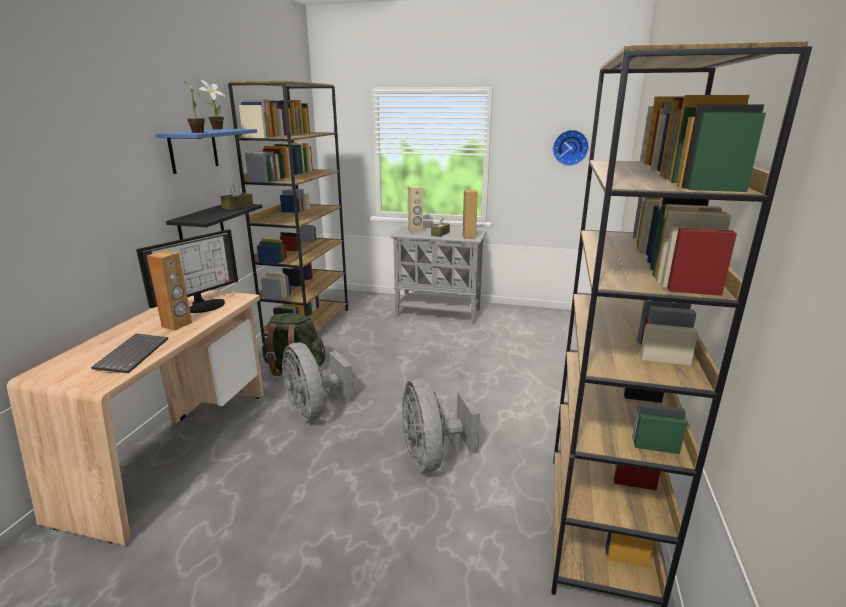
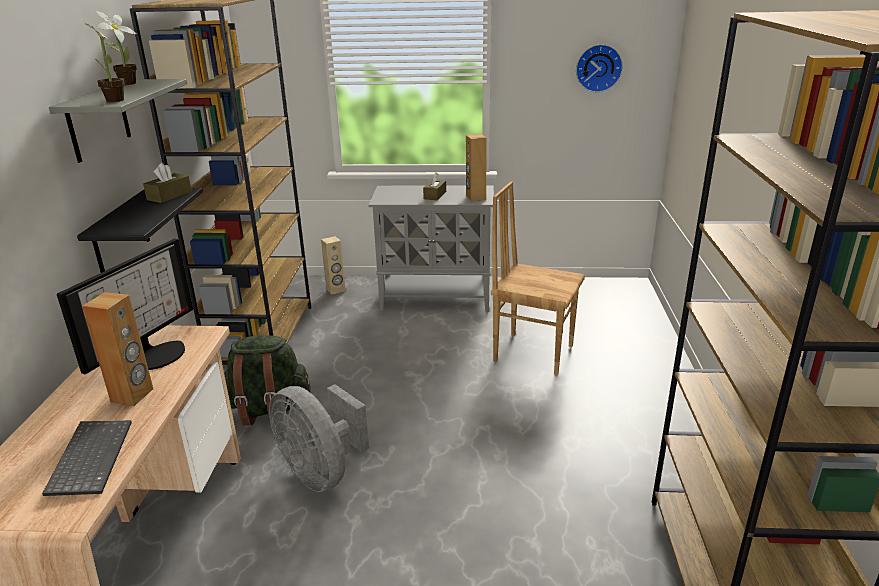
camera: 10 degrees left, 5 degrees up
(193, 150) = (98, 120): blue shelf -> grey shelf
(415, 231) = (399, 192): beige speaker -> beige speaker (336, 290)
(432, 457) = (502, 519): grey fan -> none
(497, 353) = (533, 352): none -> brown chair

